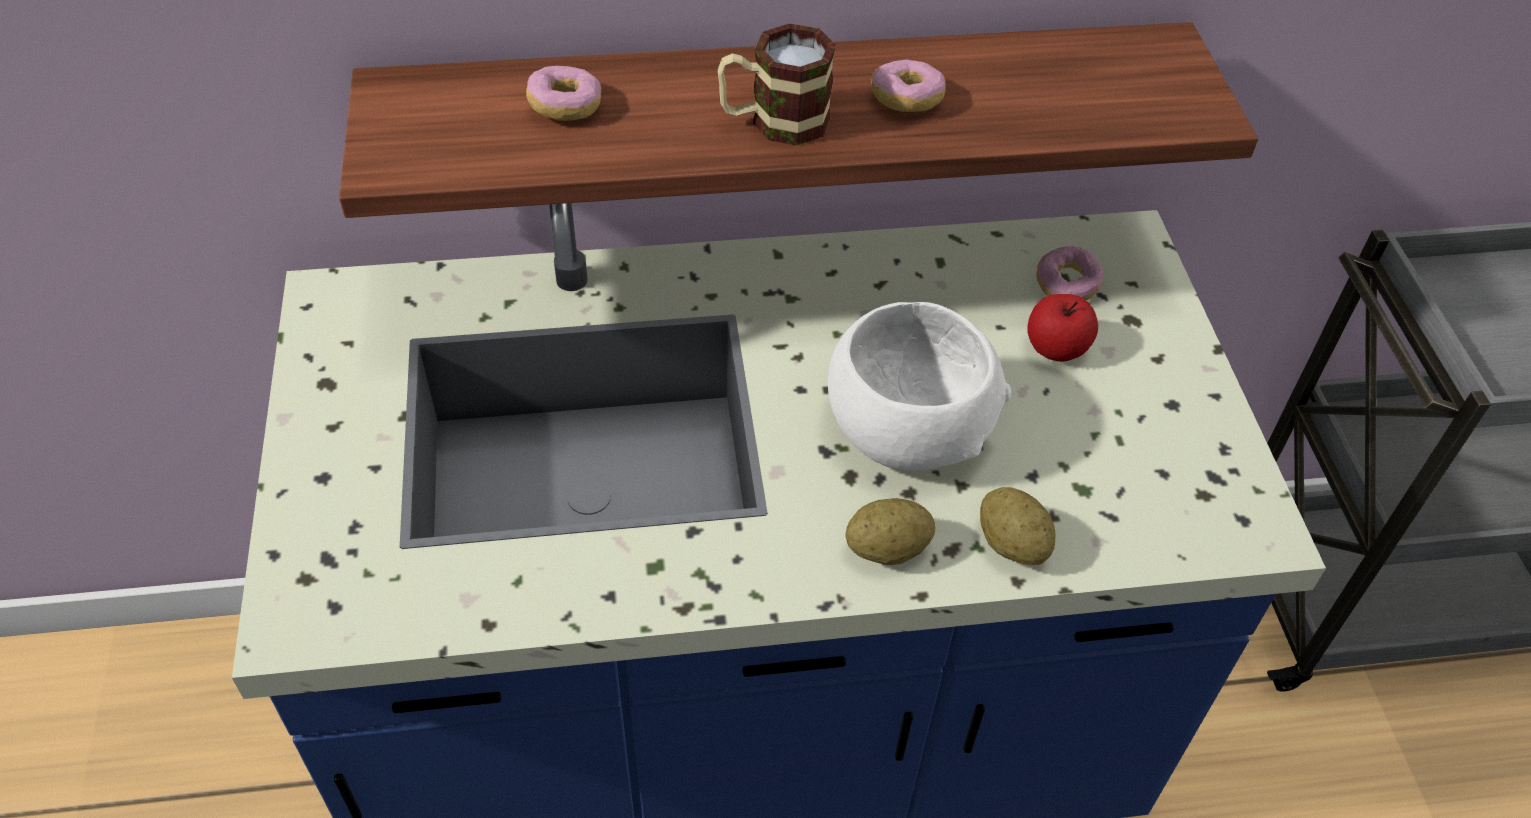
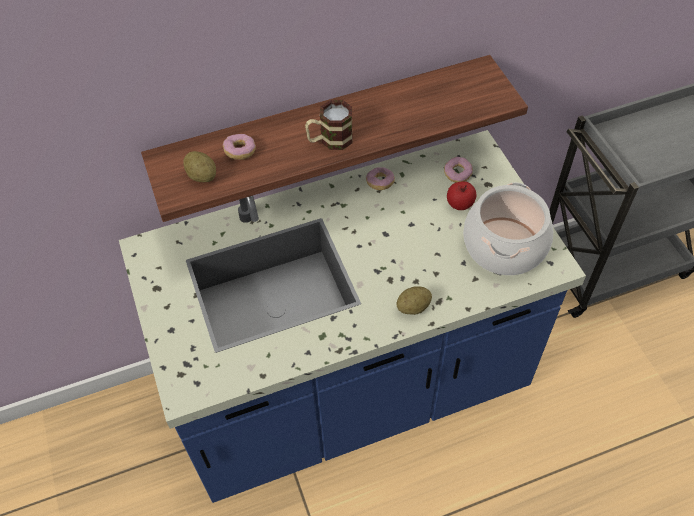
camera: 10 degrees left, 5 degrees up
(906, 100) = (381, 118): donut -> donut (380, 183)
(907, 430) = (408, 254): white bowl -> none
(1011, 544) = (462, 294): potato -> potato (202, 176)
(1139, 460) = (504, 246): none -> cooking pot

